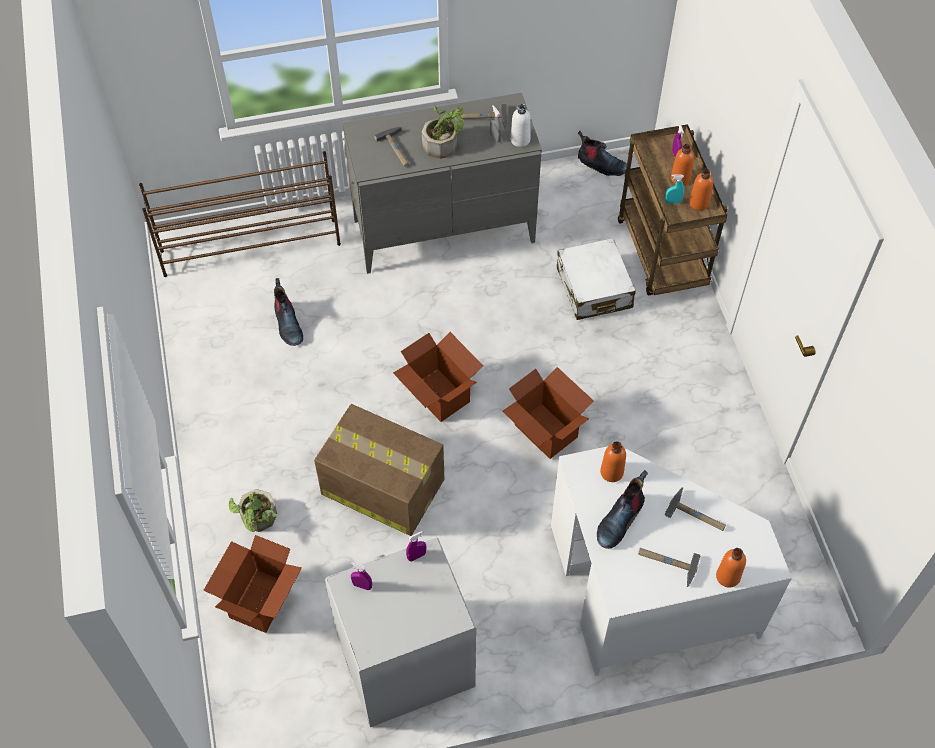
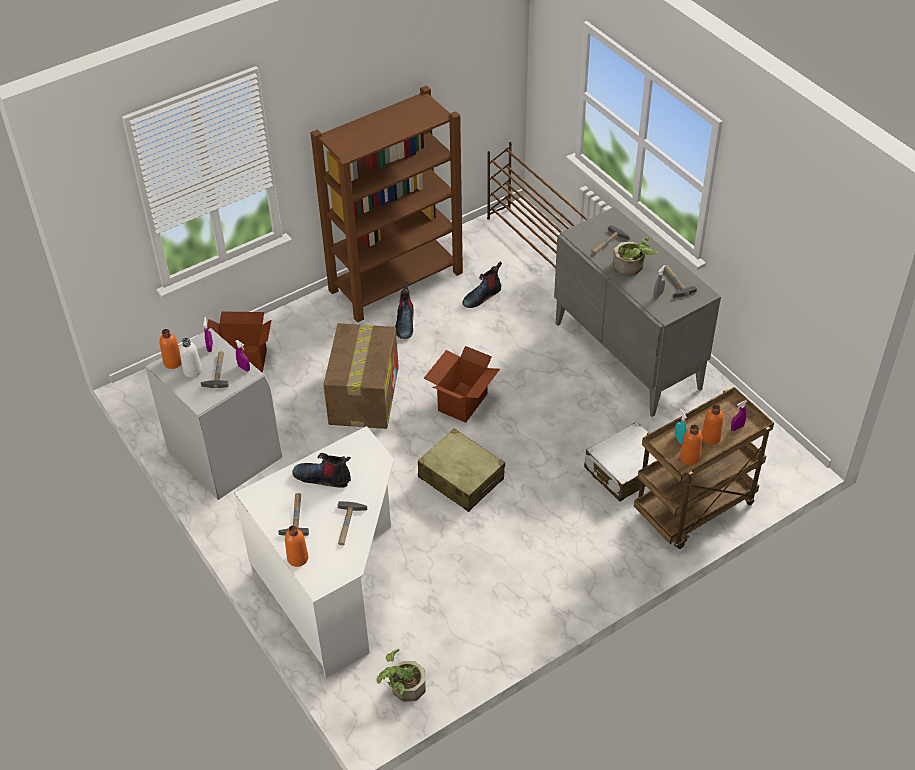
camera: 70 degrees right, 10 degrees down
(216, 399) = (396, 281): none -> brown bookcase
(257, 520) = (306, 337): potted plant -> potted plant (403, 687)
(408, 587) = (217, 371): none -> hammer
(520, 140) = (666, 310): white bottle -> white bottle (192, 371)
(545, 431) = (461, 478): cardboard box -> beige suitcase
(601, 165) = (771, 437): boot -> boot (405, 323)
(611, 472) = (365, 461): orange bottle -> orange bottle (173, 362)

